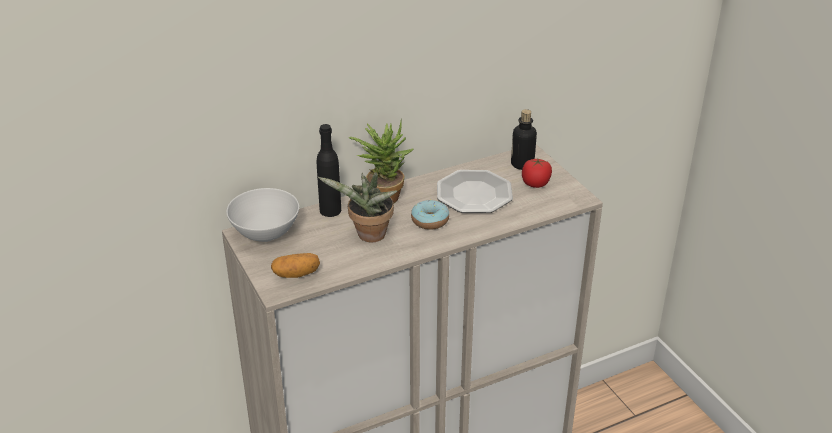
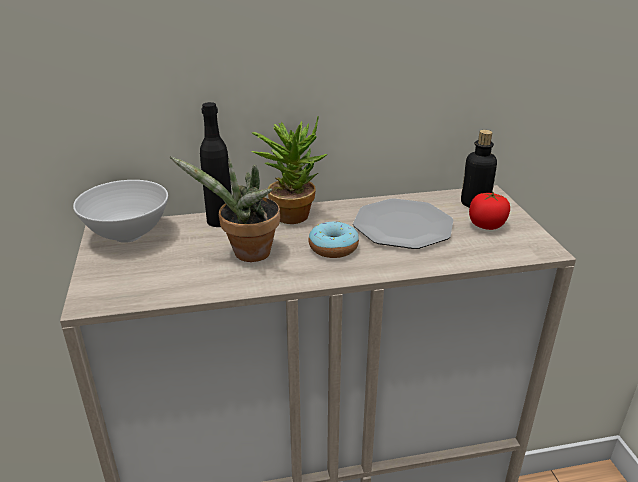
camera: 15 degrees right, 5 degrees down
(296, 274) = (129, 285): potato -> none

